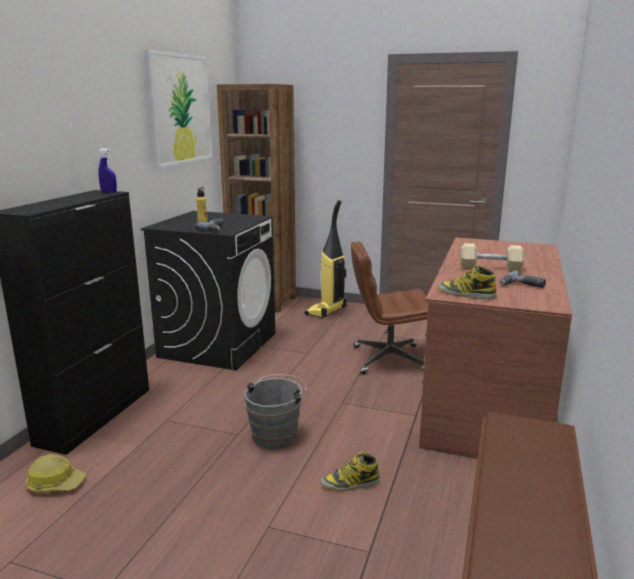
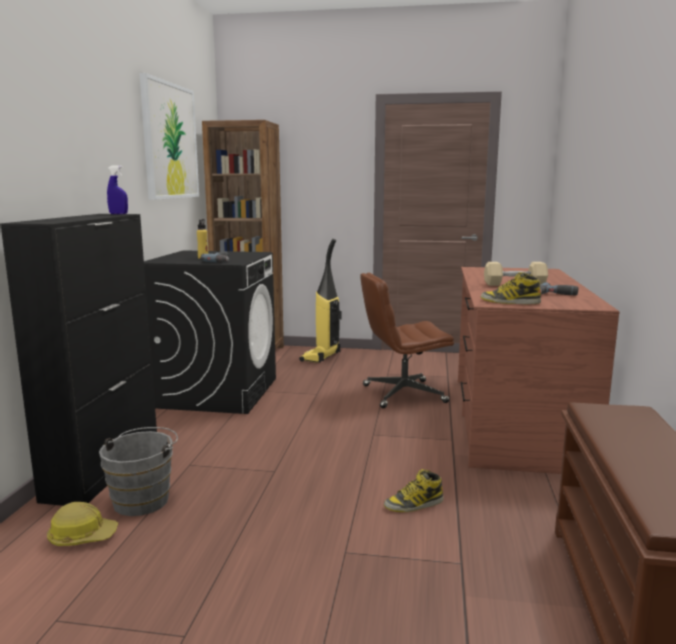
camera: 10 degrees left, 5 degrees down
(277, 434) = (317, 468): grey bucket -> grey bucket (144, 499)

